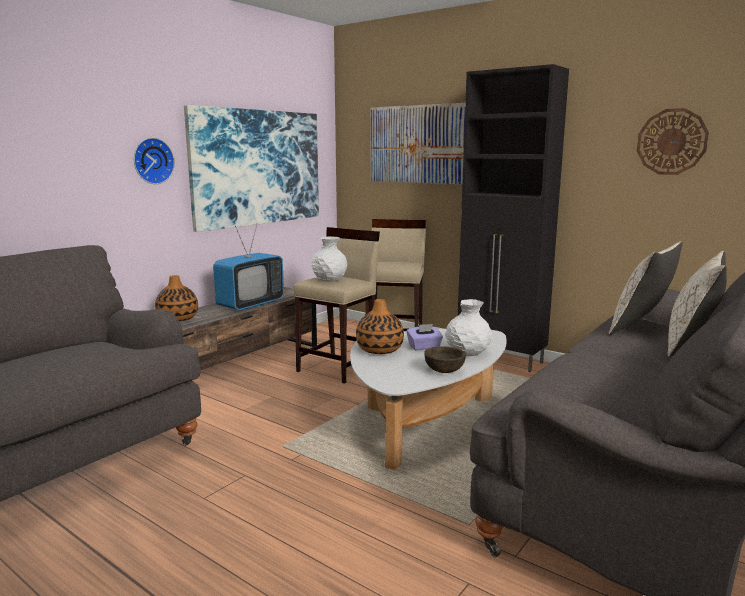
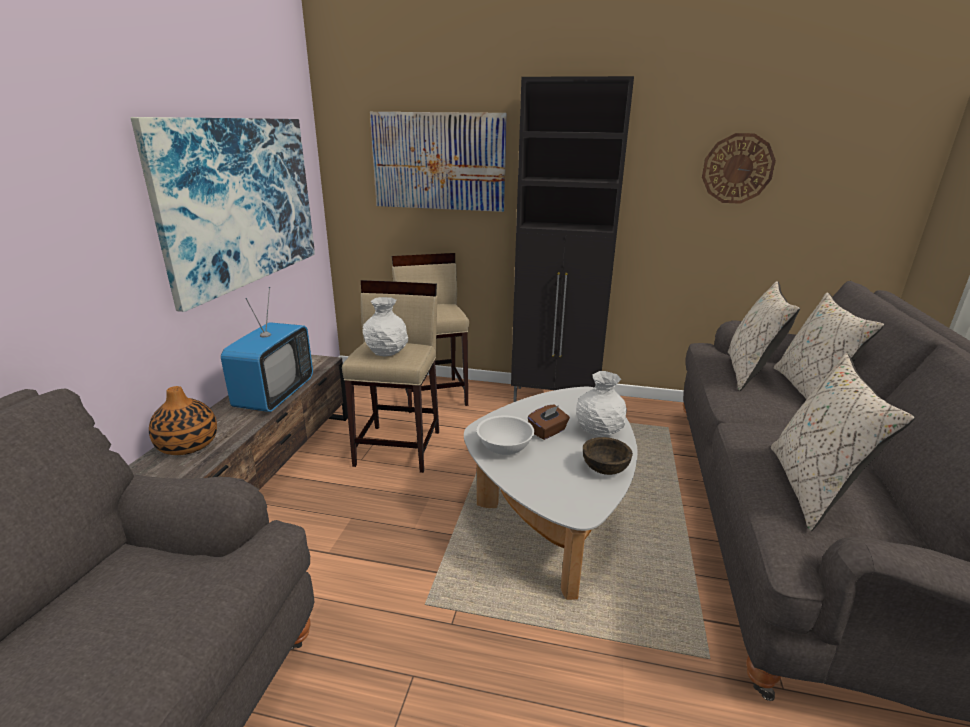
camera: 25 degrees left, 10 degrees up
(152, 161) = (98, 216): wall clock -> none
(380, 349) = (505, 447): vase -> white bowl
(424, 347) = (548, 431): purple tissue box -> brown tissue box
(579, 387) = (812, 488): none -> beige pillow

